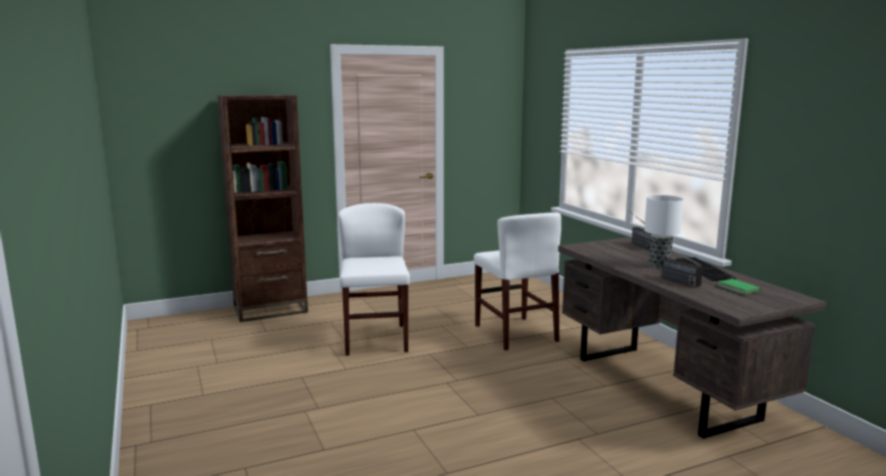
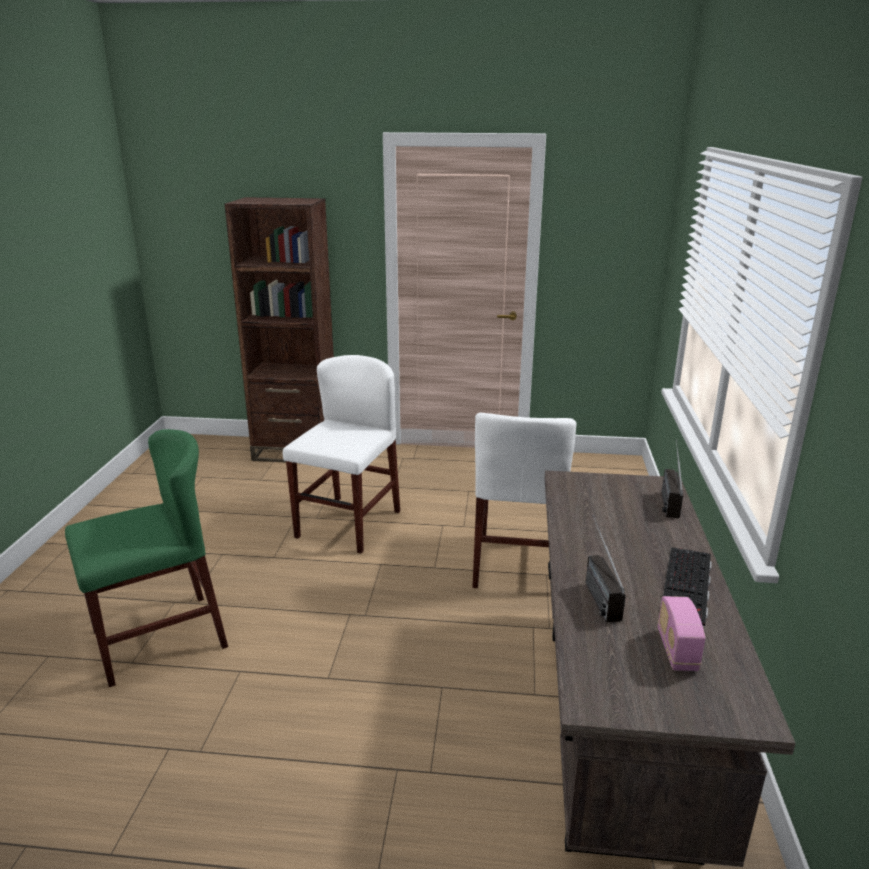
camera: 30 degrees right, 10 degrees up
(325, 432) = (159, 639): none -> green chair
(660, 265) = (627, 555): table lamp -> none
(739, 288) = (676, 650): green book -> radio

